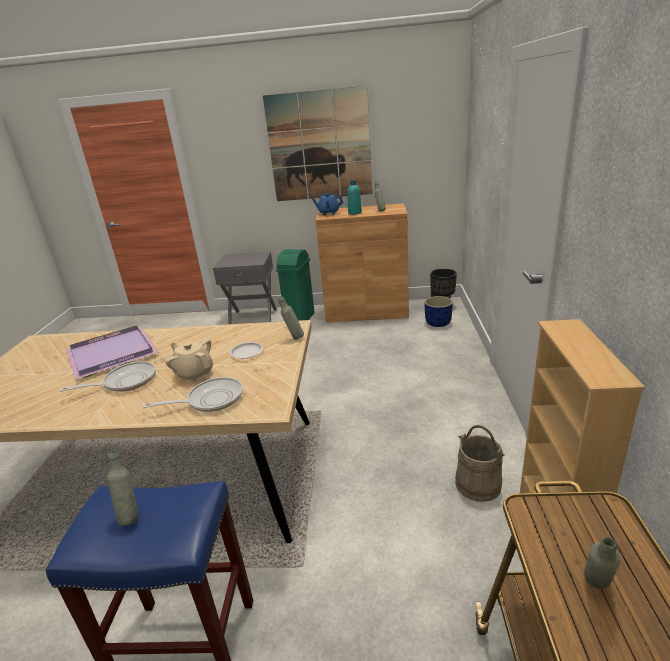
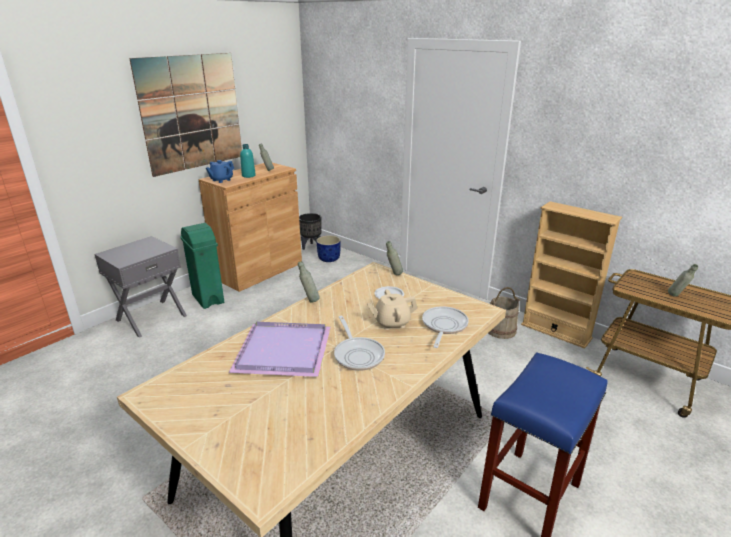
camera: 55 degrees left, 0 degrees up
(125, 382) = (358, 354): frying pan -> frying pan turned 150 degrees clockwise
(130, 516) = (548, 391): grey bottle -> grey bottle (309, 300)

